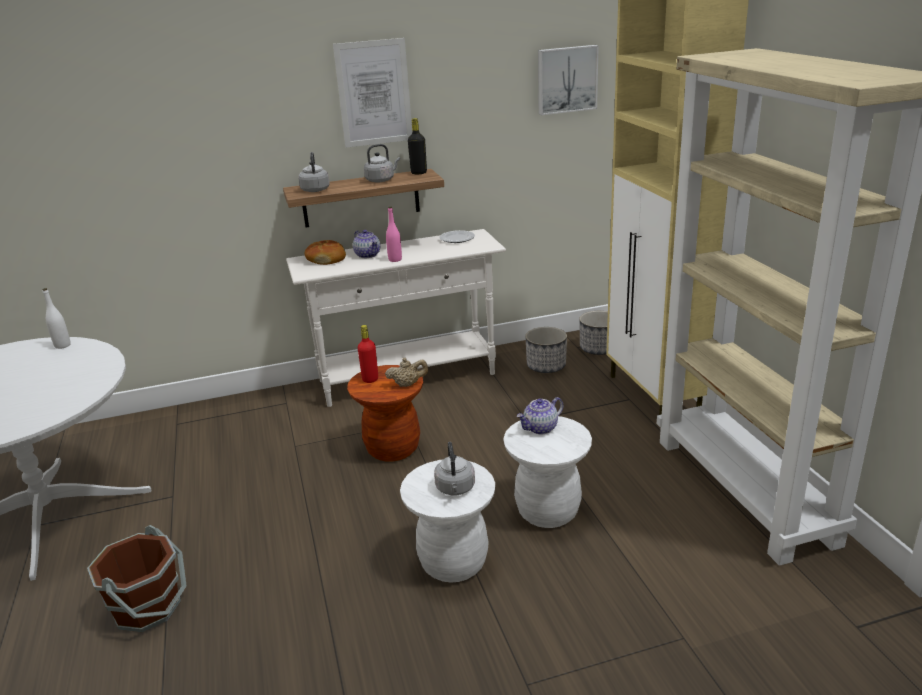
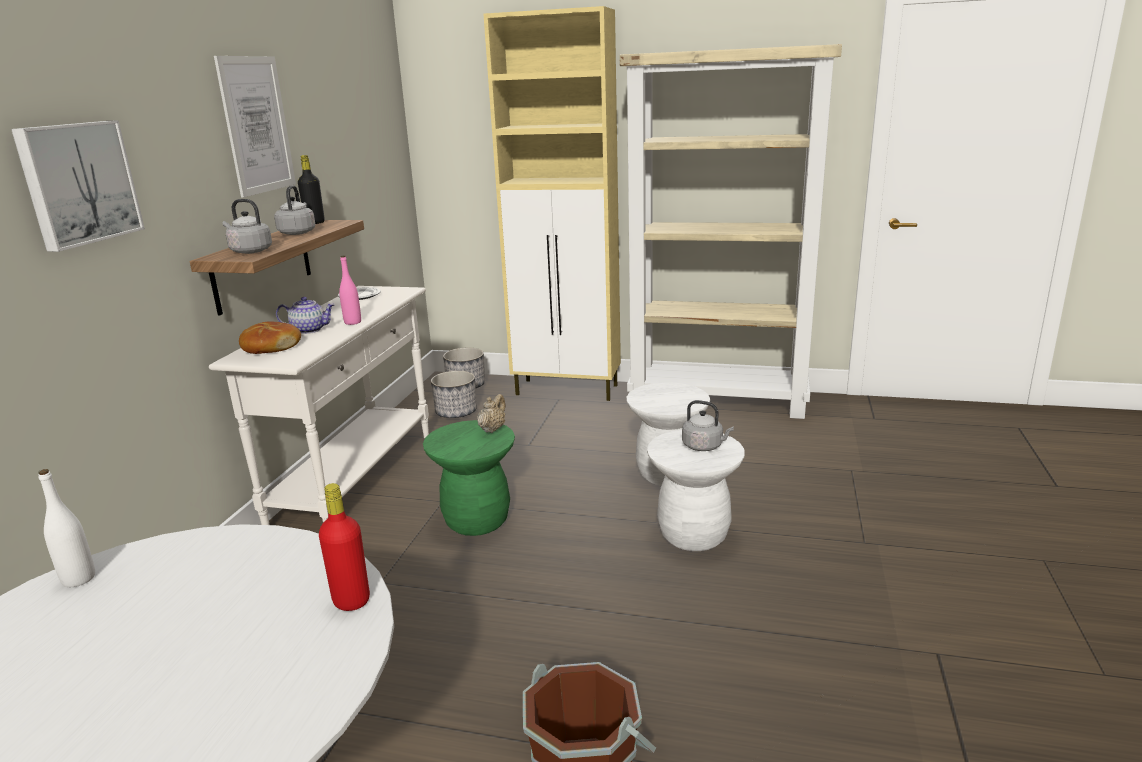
camera: 60 degrees left, 5 degrees down
(370, 379) = (450, 444): red bottle -> red bottle (351, 600)
(392, 448) = (477, 521): brown stool -> green stool
(540, 428) = (651, 396): teapot -> none
(566, 79) = (381, 116): picture -> picture (78, 183)

